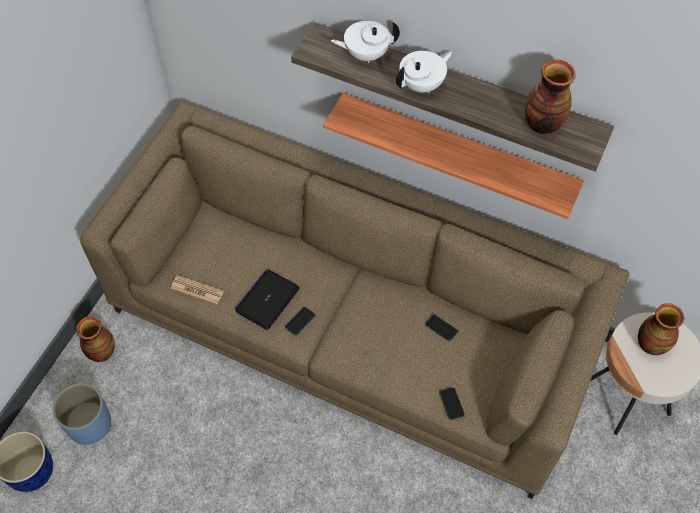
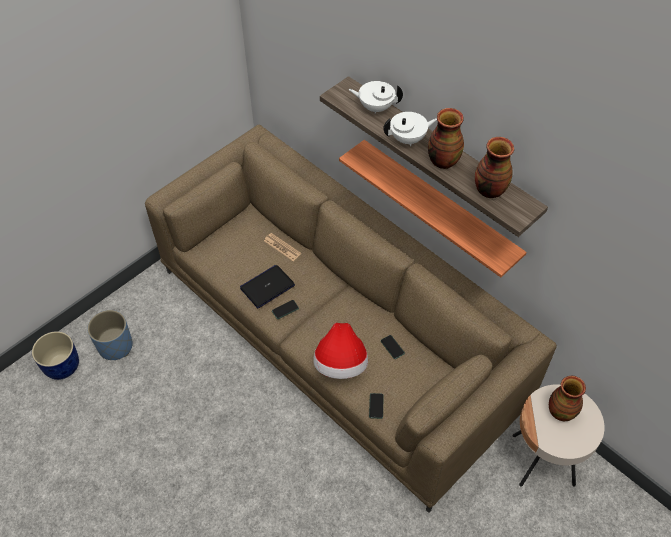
camera: 20 degrees right, 5 degrees down
(101, 352) = (145, 297): vase -> vase (442, 161)
(197, 290) = (219, 264): newspaper -> newspaper (282, 247)
(392, 367) = (341, 364): none -> hat

